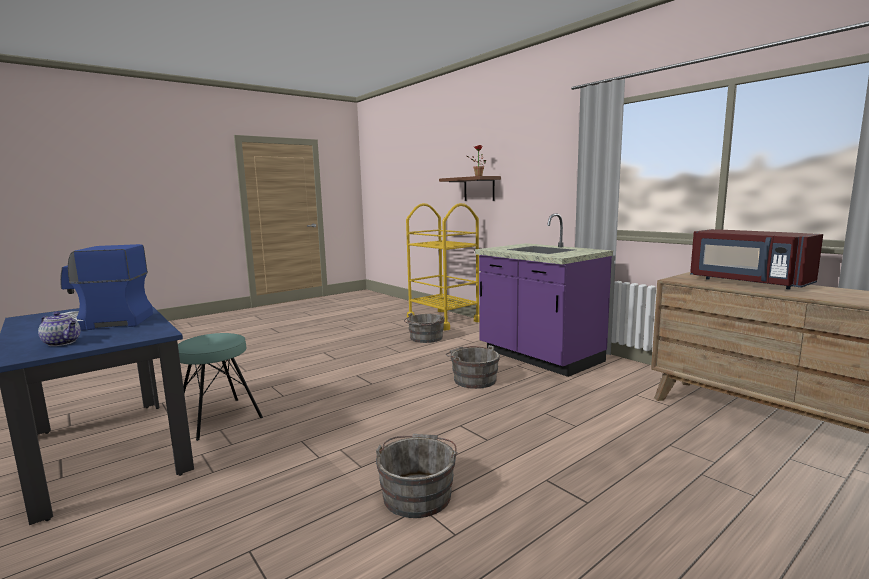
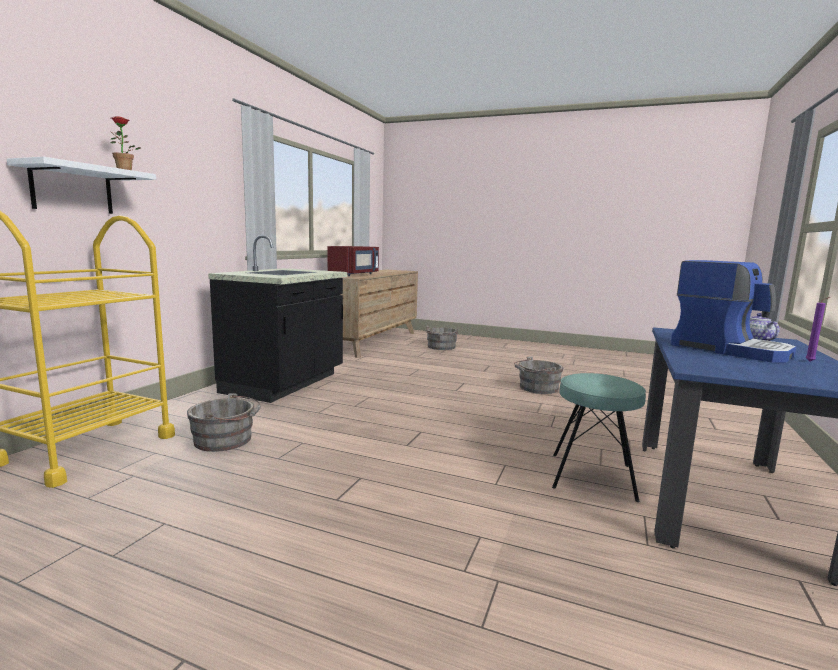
camera: 120 degrees left, 0 degrees up
(31, 330) = (811, 361): none -> purple candle
(473, 379) = (368, 397): grey bucket -> grey bucket (441, 347)
(479, 189) = (72, 189): brown shelf -> white shelf
(539, 357) = (285, 383): purple counter -> black counter

